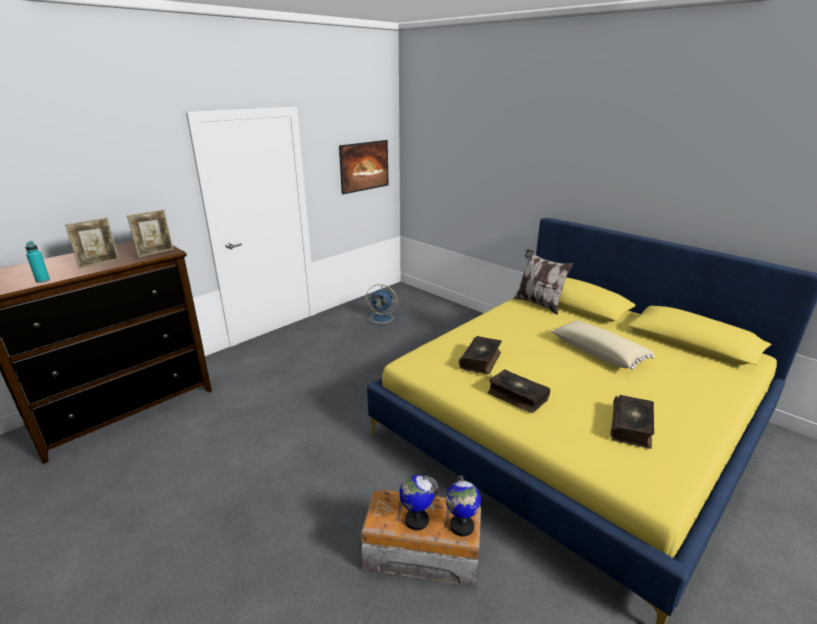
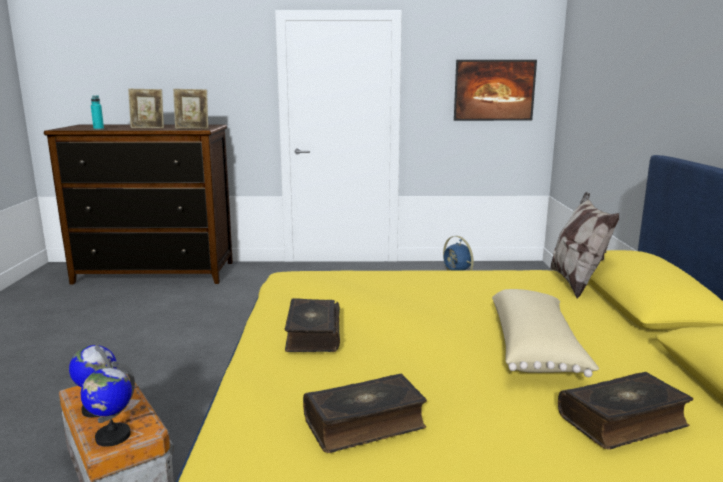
camera: 45 degrees right, 10 degrees down
(481, 360) = (352, 295): book -> book (623, 421)

